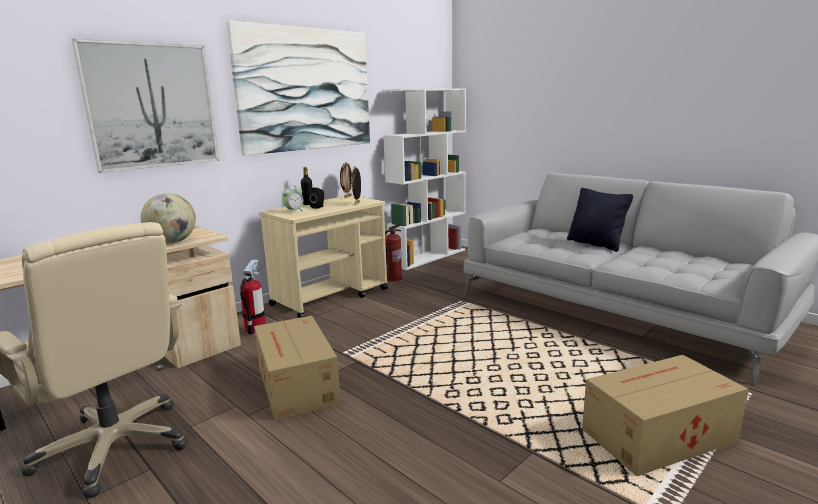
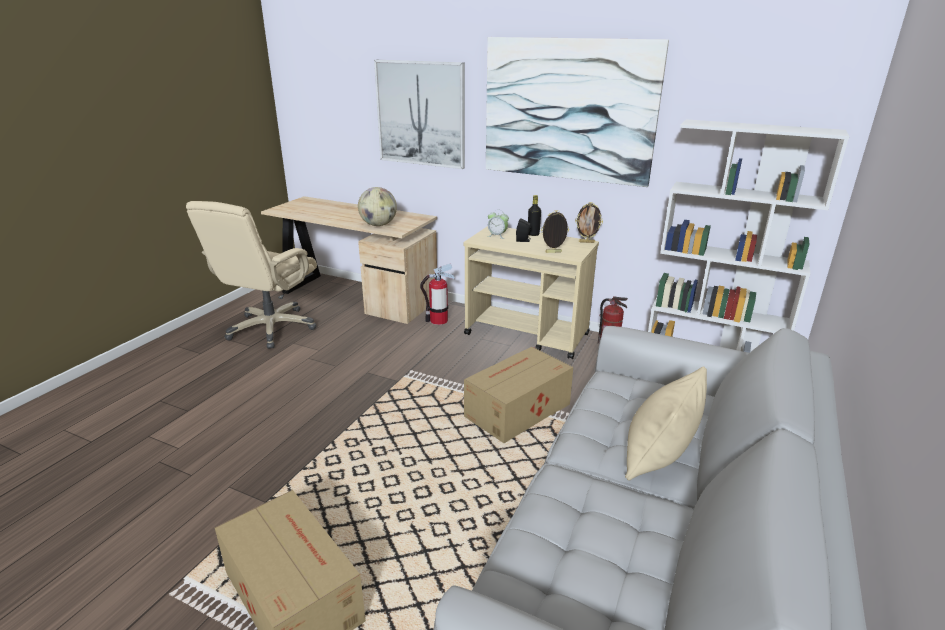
camera: 70 degrees right, 10 degrees up
(296, 385) = (351, 364): cardboard box -> cardboard box (516, 411)
(596, 244) = (657, 458): black pillow -> beige pillow

